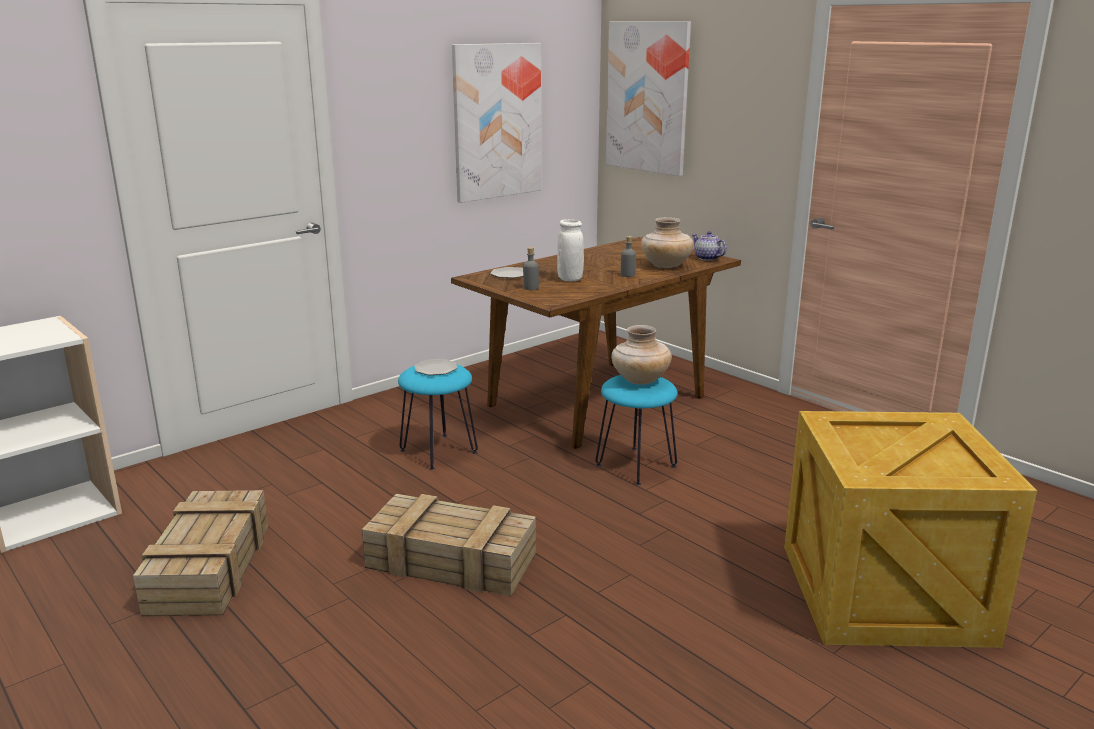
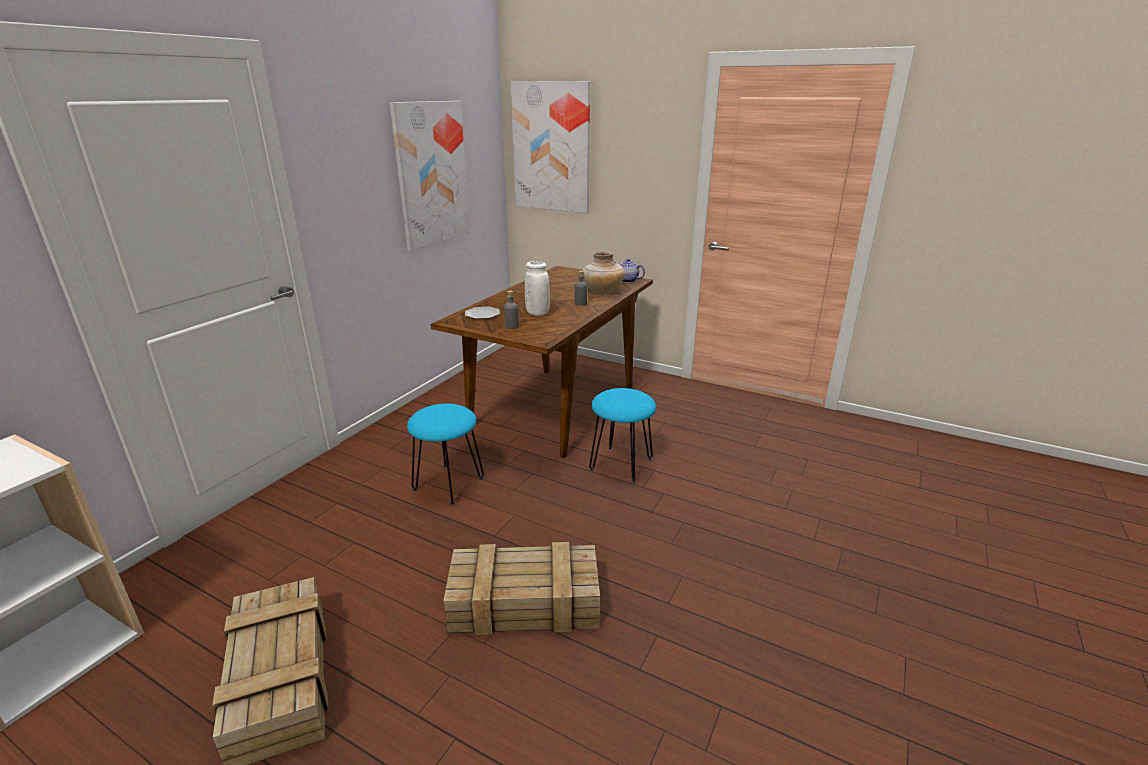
camera: 20 degrees left, 5 degrees up
(435, 369) = (441, 413): plate -> none
(640, 380) = (623, 396): beige vase -> none
(885, 591) = (869, 543): crate -> none

